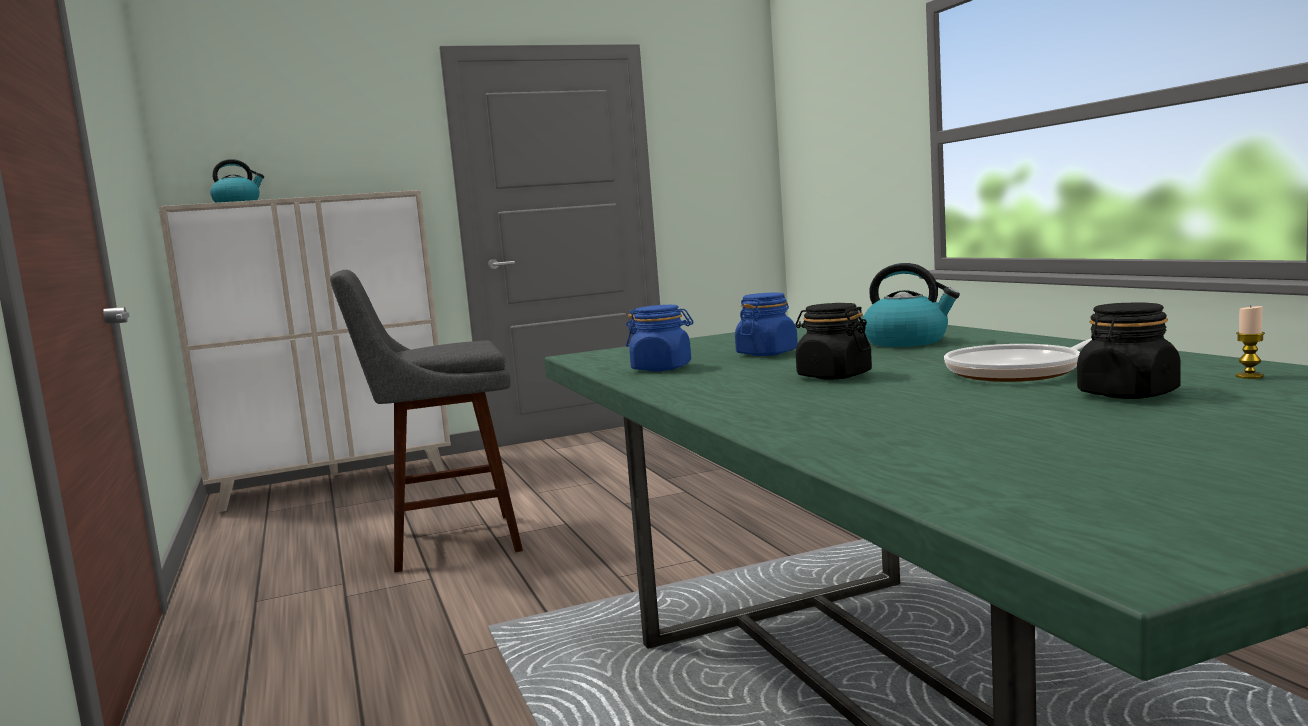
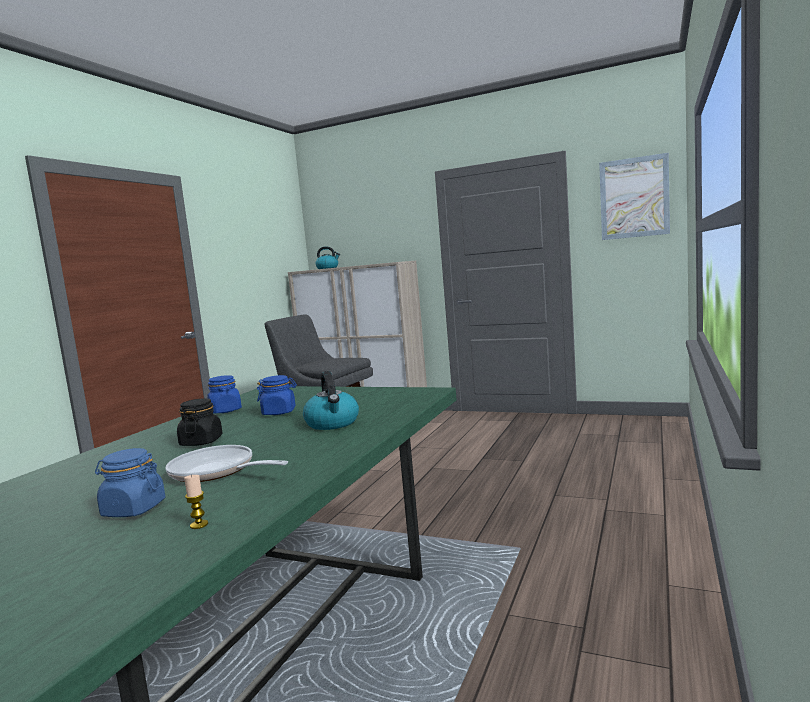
camera: 45 degrees right, 0 degrees up
(723, 119) = (634, 198): none -> picture
(1127, 394) = (133, 509): black jar -> blue jar

